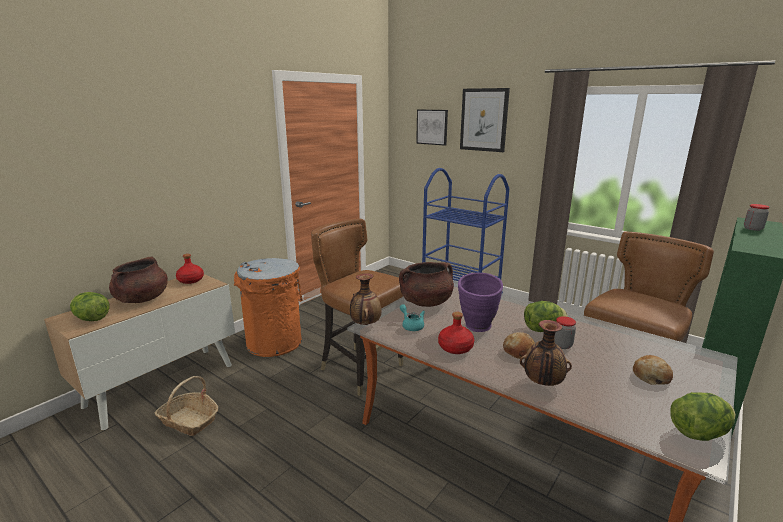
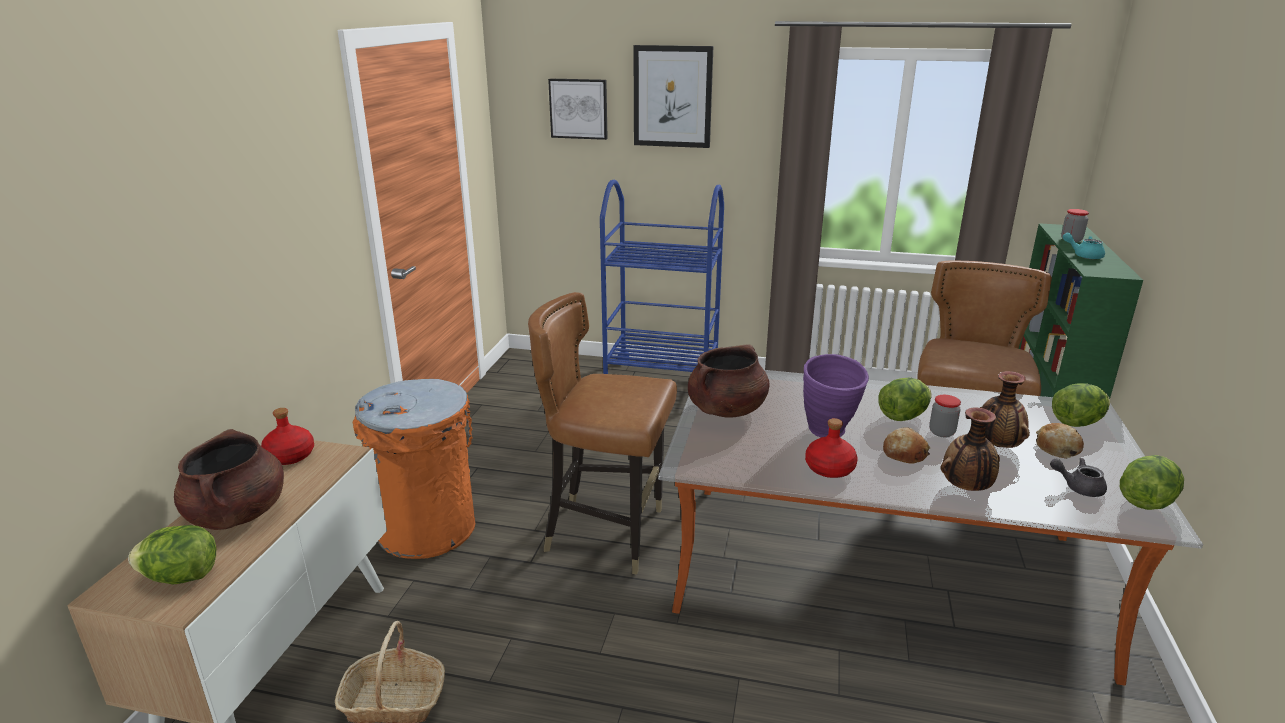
camera: 25 degrees left, 5 degrees up
(365, 324) = (680, 464): vase -> vase (996, 446)
(411, 325) = (744, 450): turquoise teapot -> turquoise teapot (1083, 255)
(641, 406) = (1078, 487): none -> grey teapot
(688, 363) = (1076, 422): none -> lettuce

